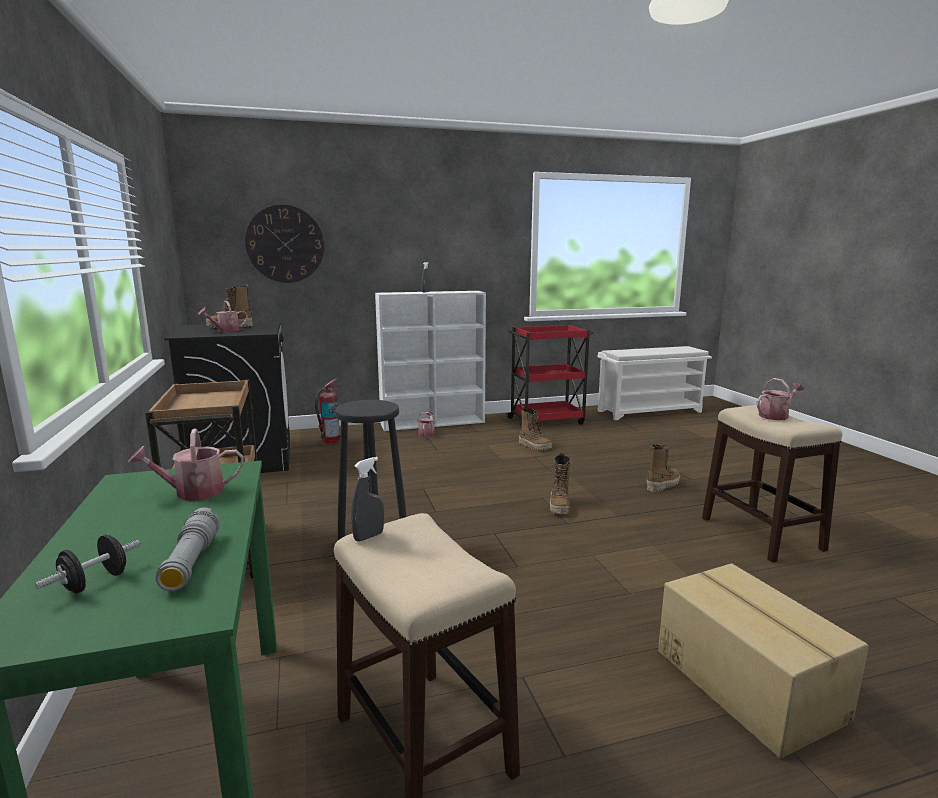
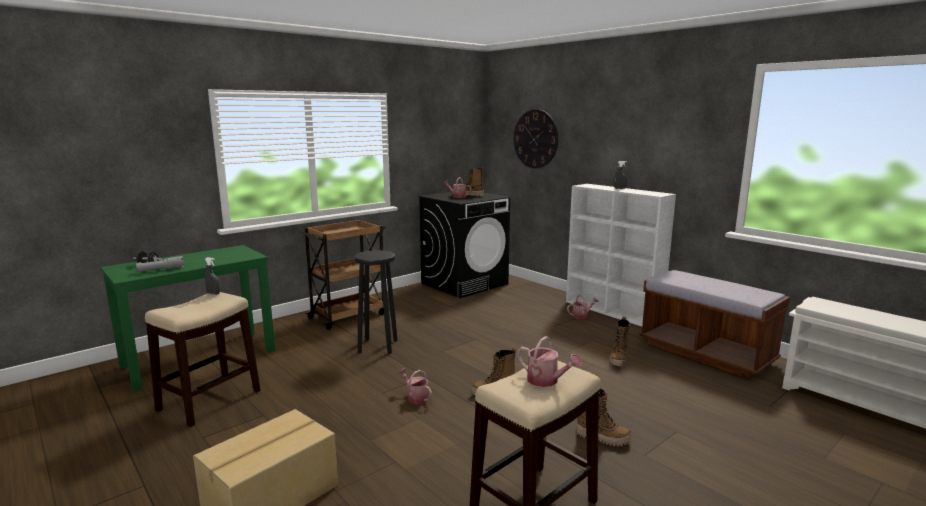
camera: 65 degrees right, 0 degrees up
(193, 492) = (225, 257): watering can -> watering can (415, 397)
(330, 440) = (523, 293): fire extinguisher -> none
(547, 421) = (705, 353): red cart -> brown bench

